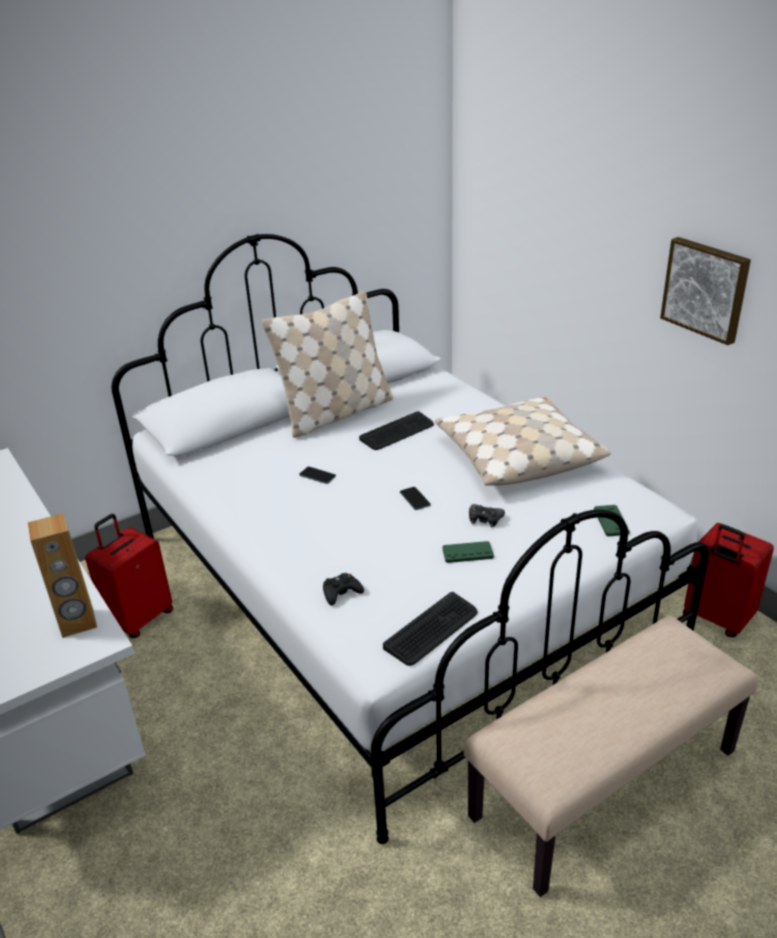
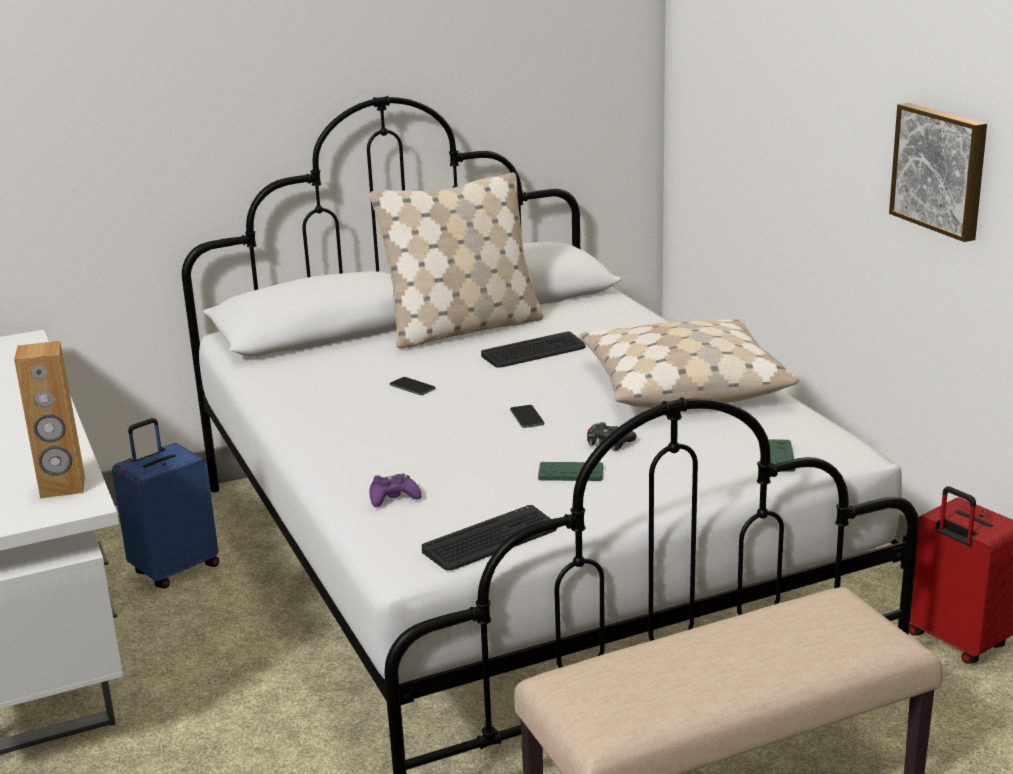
camera: 10 degrees right, 10 degrees down
(140, 618) = (174, 569): red suitcase -> blue suitcase
(341, 593) = (393, 497): black game controller -> purple game controller

